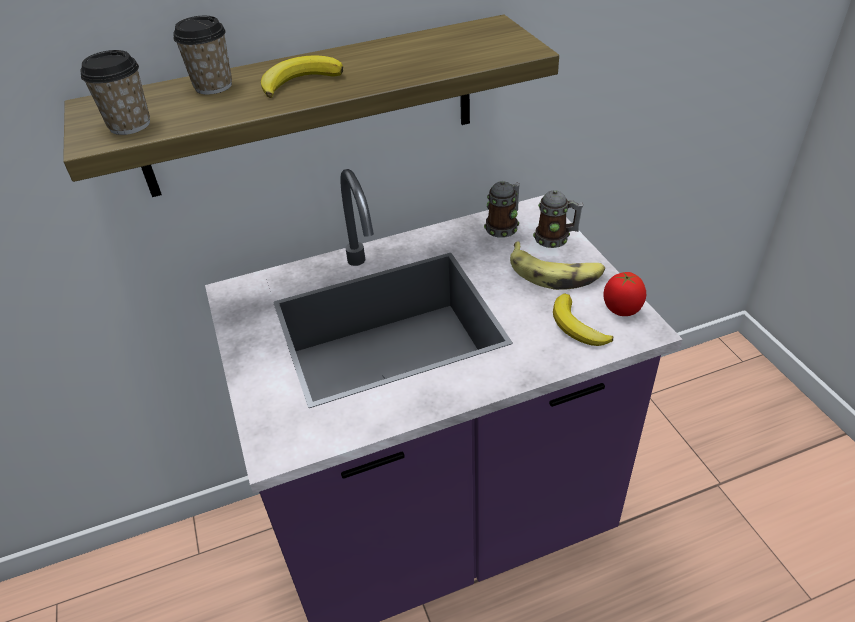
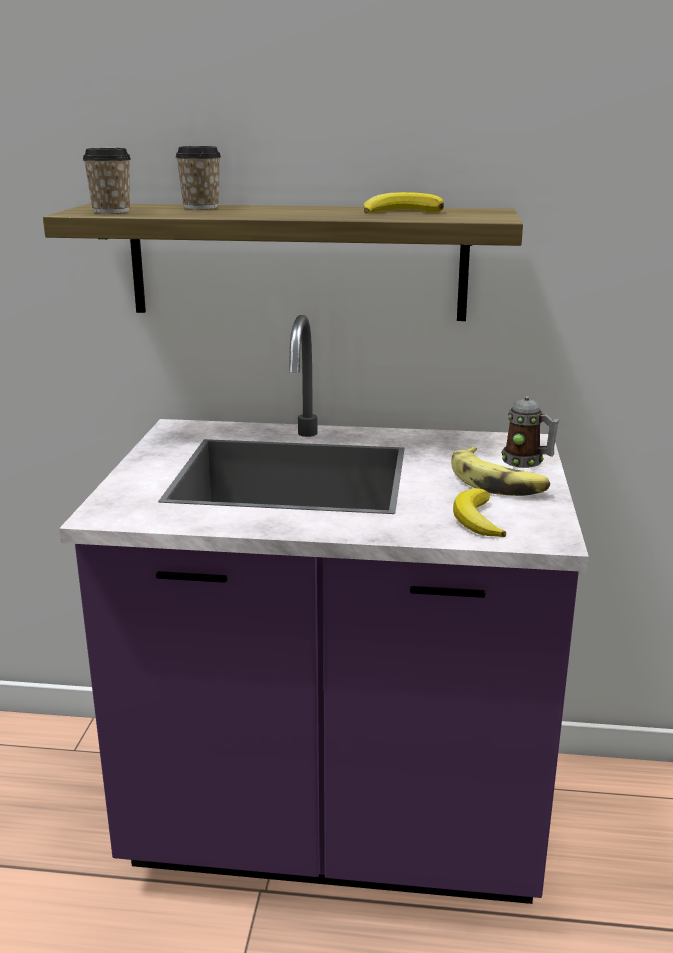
camera: 25 degrees right, 20 degrees down
(300, 81) = (269, 211): banana -> banana (401, 211)
(504, 226) = (480, 444): mug -> none
(621, 310) = (540, 521): tomato -> none

